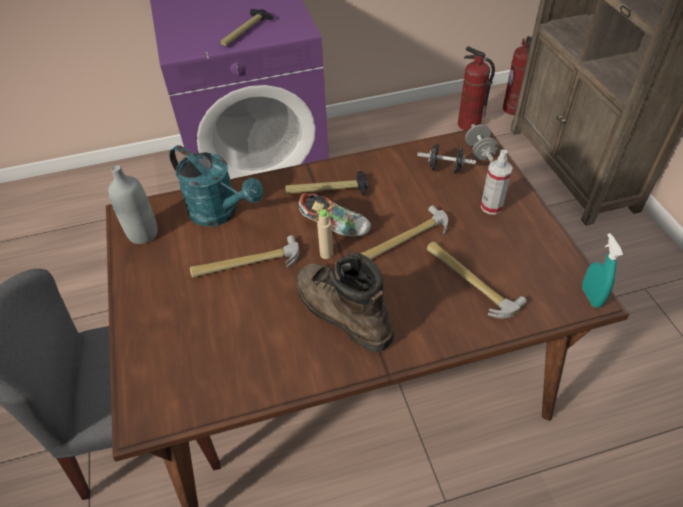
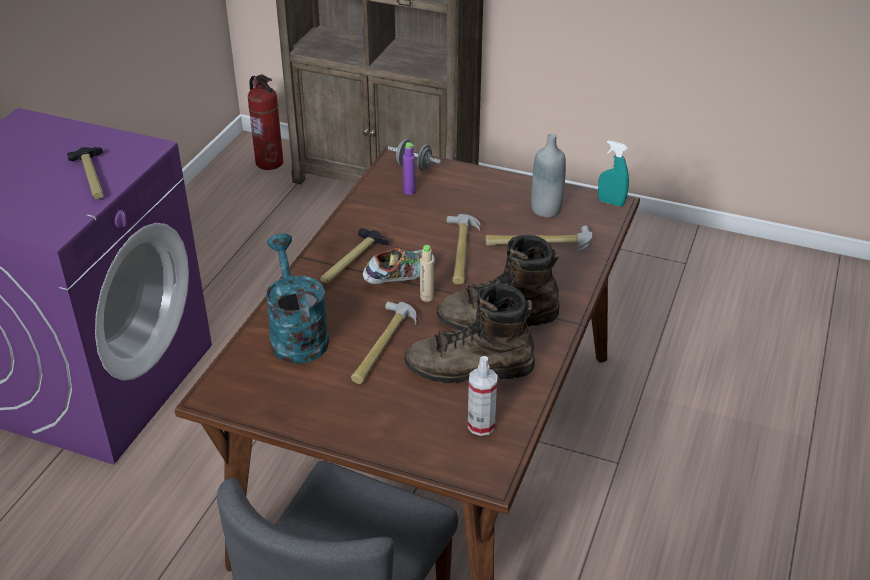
camera: 55 degrees left, 10 degrees down
(143, 234) = (259, 395): grey bottle -> grey bottle (546, 209)
(221, 213) = (296, 334): turquoise watering can -> turquoise watering can turned 90 degrees counterclockwise
(262, 331) = (469, 368): none -> brown boot
(445, 168) = (409, 191): black dumbbell -> purple bottle
(468, 125) = (248, 200): fire extinguisher -> none
(491, 207) = (479, 194): spray bottle -> spray bottle (481, 425)

